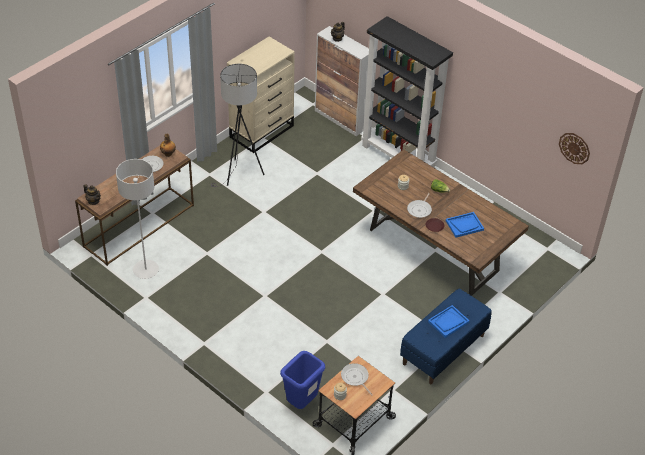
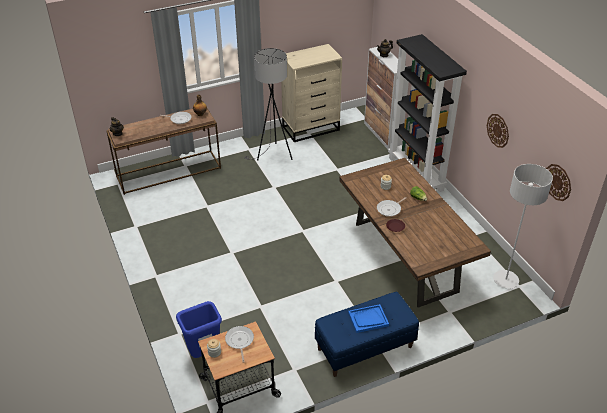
camera: 25 degrees right, 5 degrees down
(146, 270) = (150, 206): grey floor lamp -> grey floor lamp (505, 280)
(464, 225) = (425, 233): blue tray -> none
(498, 106) = (498, 130): none -> wall clock

